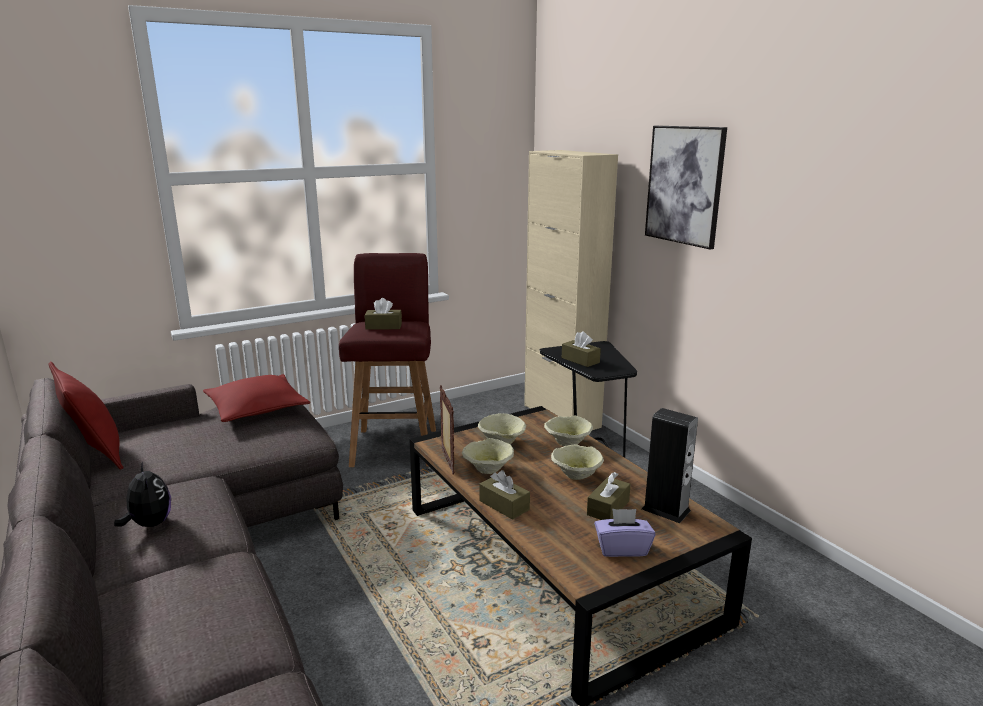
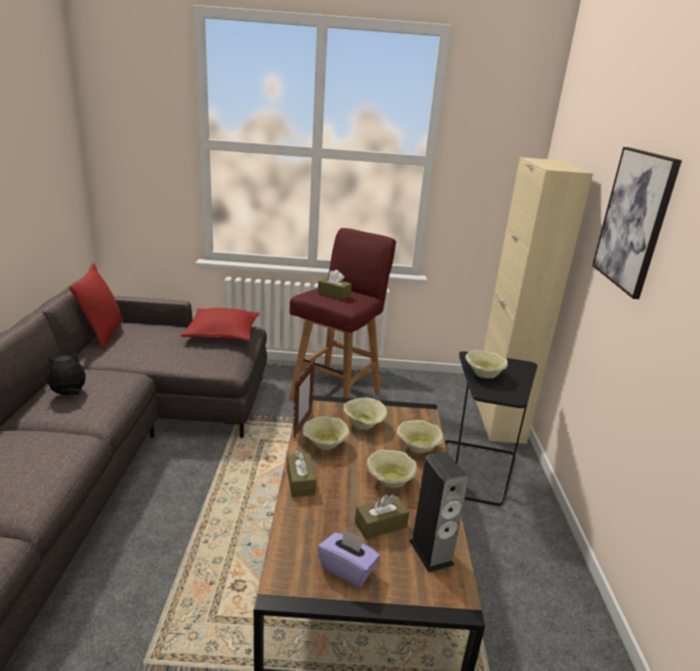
camera: 30 degrees right, 5 degrees up
(149, 524) = (69, 394): plush toy -> plush toy turned 120 degrees counterclockwise
(580, 360) = (483, 374): brown tissue box -> beige bowl

